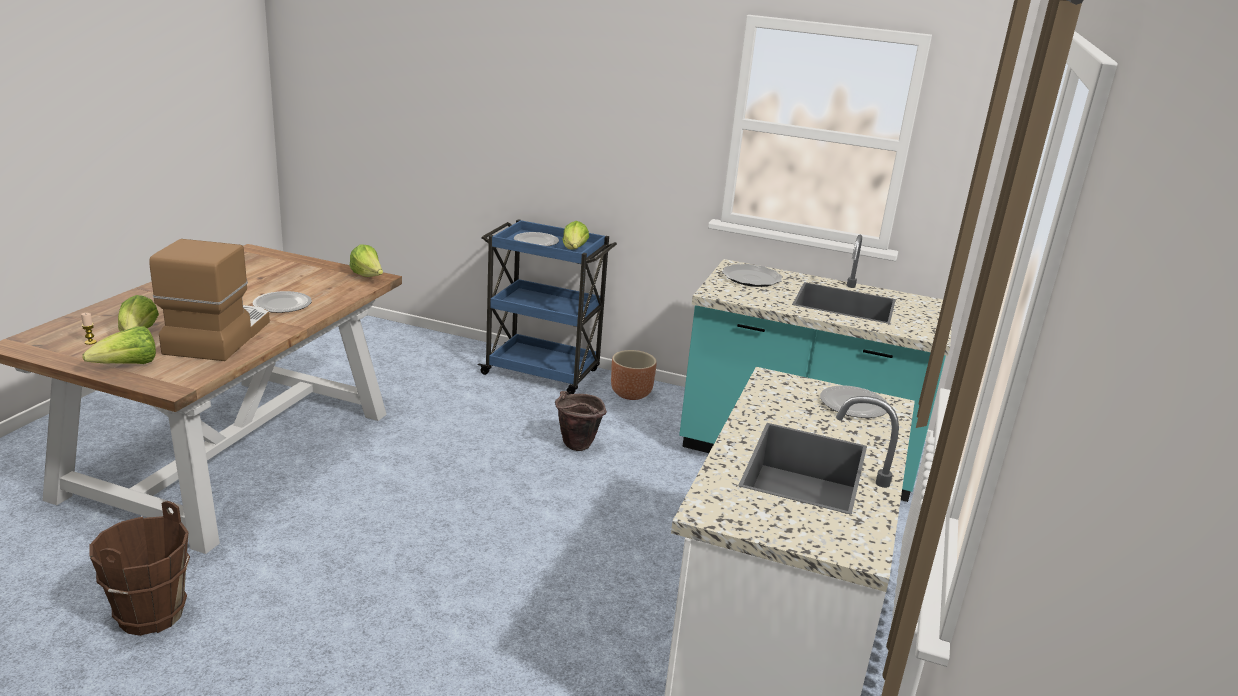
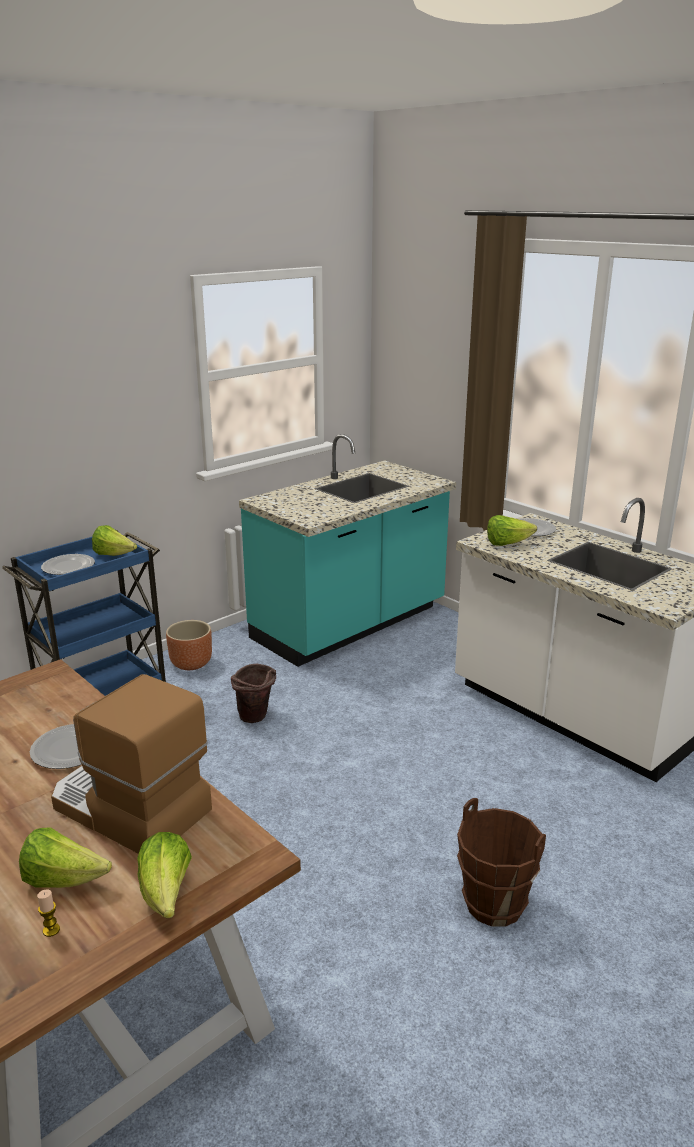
camera: 60 degrees left, 0 degrees up
(150, 615) = (370, 1095): brown bucket -> brown bucket (493, 905)
(368, 277) = (41, 679): lettuce -> lettuce (507, 544)
(751, 278) = (291, 501): plate -> none

